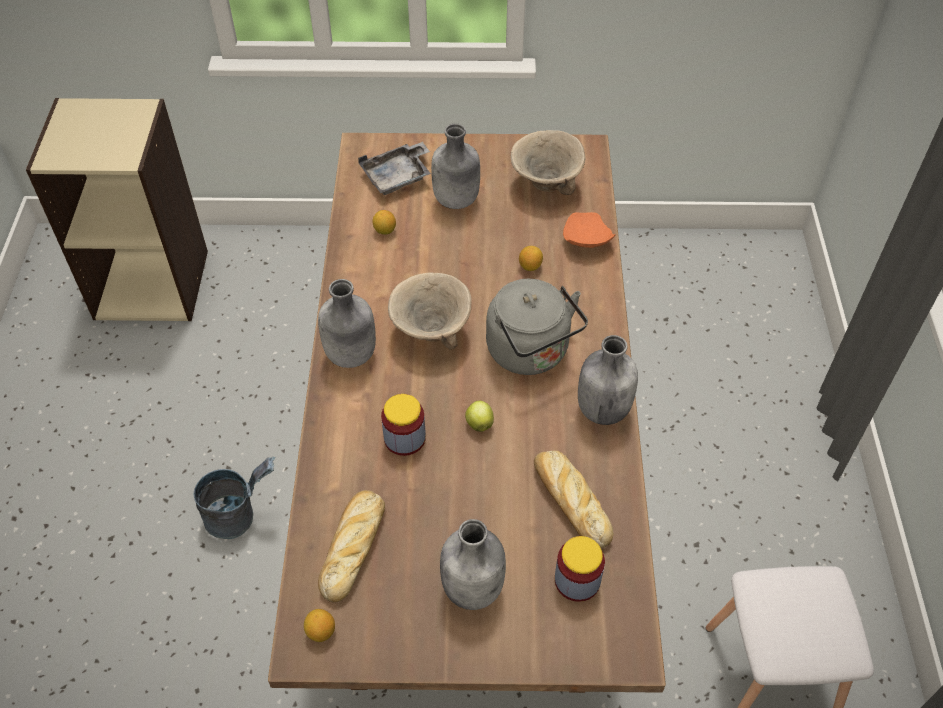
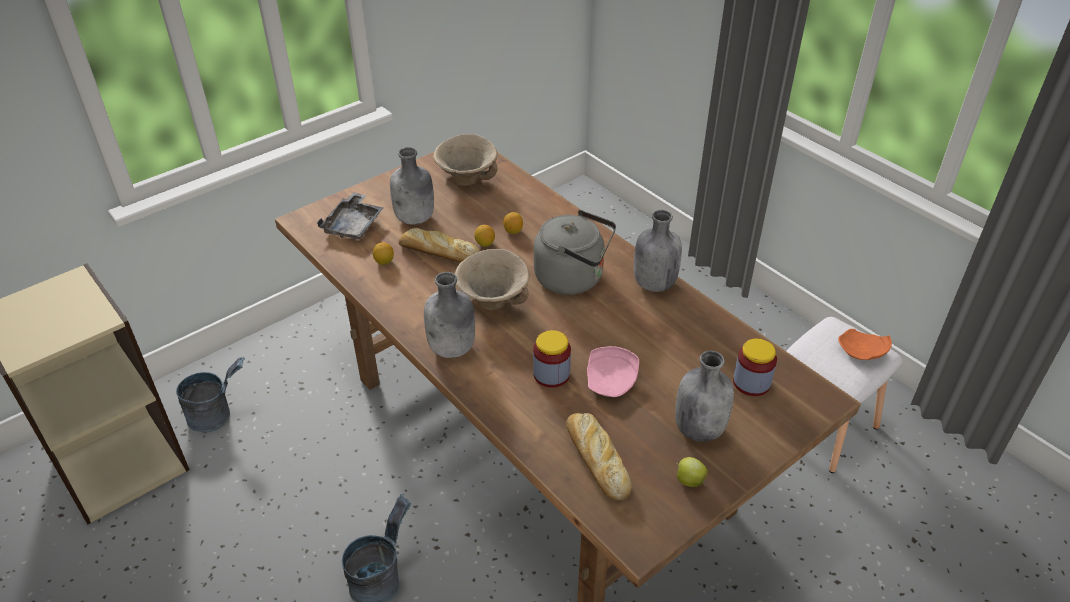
camera: 40 degrees left, 10 degrees down
(249, 286) = (217, 415): none -> grey bucket
(321, 632) = (637, 523): lemon -> lemon (485, 244)
(448, 483) = (611, 381): none -> pink plate
(479, 423) = (589, 336): apple -> apple (689, 480)
(570, 500) = (695, 343): bread -> bread (438, 253)
(585, 240) = (530, 198): orange plate -> orange plate (862, 352)

